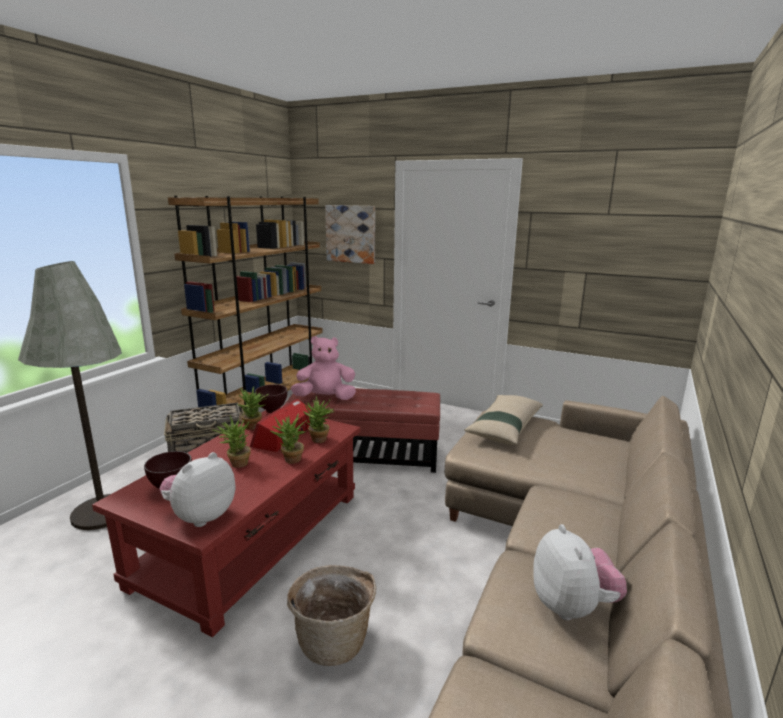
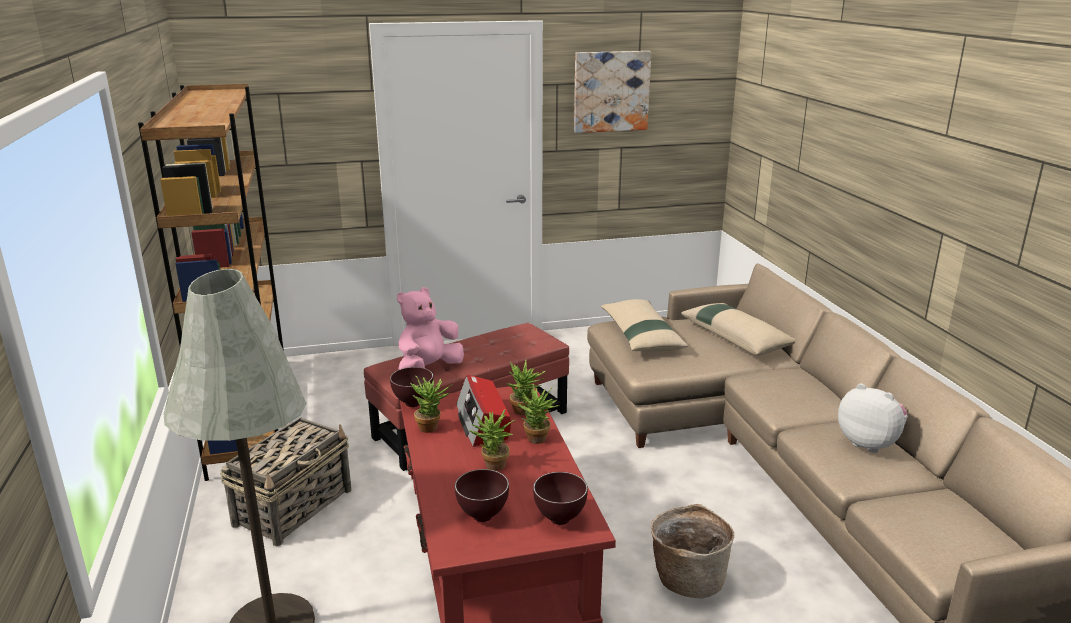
camera: 40 degrees left, 5 degrees up
(201, 516) = (560, 520): plush toy -> brown bowl
(351, 234) = (303, 131): picture -> picture (611, 91)
(591, 457) = (737, 337): none -> beige pillow

